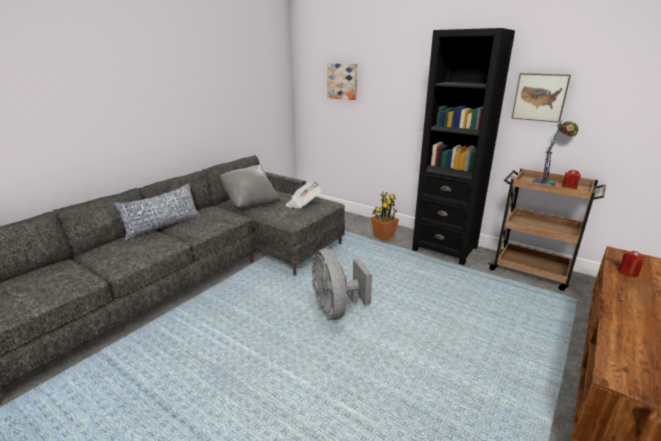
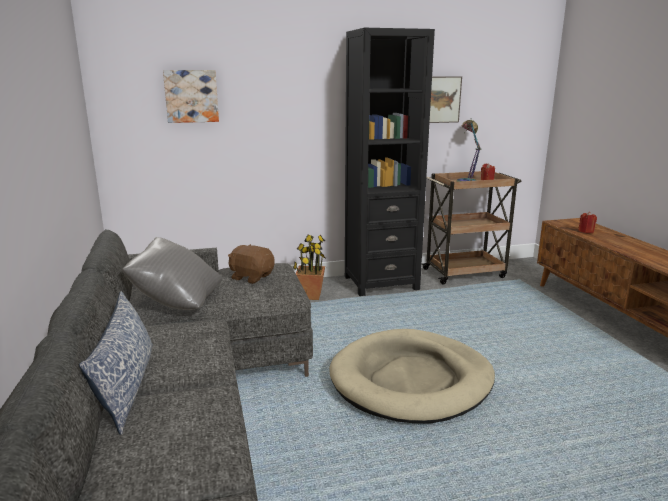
camera: 50 degrees left, 5 degrees down
(303, 204) = (251, 277): newspaper -> brown plush toy
(336, 309) = (411, 380): grey fan -> beige dog bed

